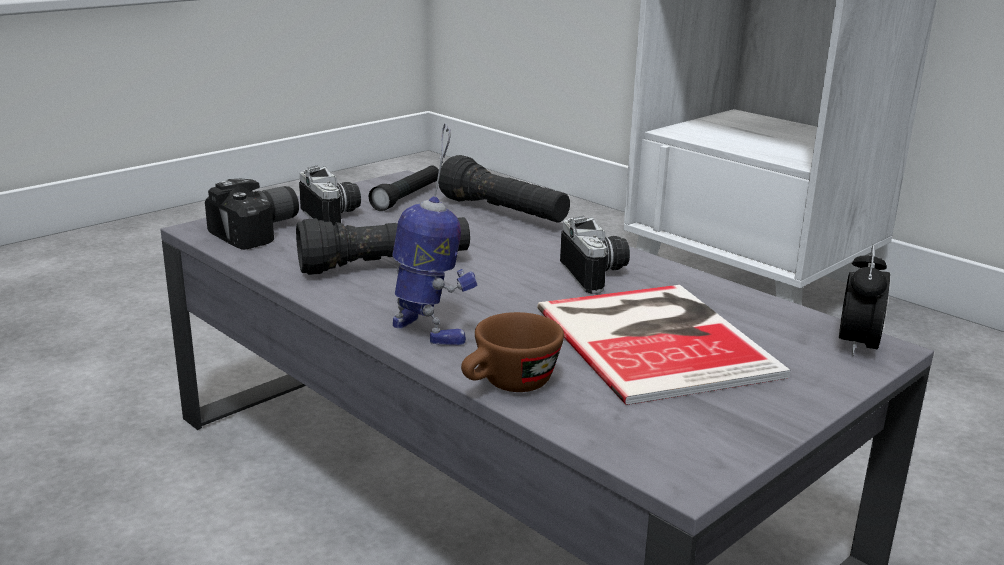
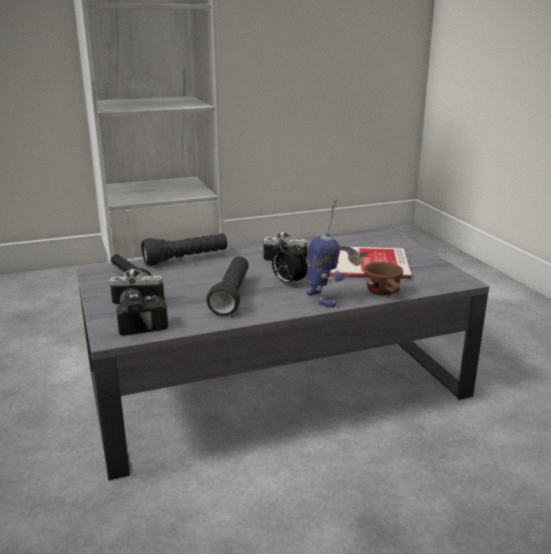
camera: 65 degrees left, 0 degrees up
(429, 331) = (322, 299): toy robot -> toy robot turned 90 degrees clockwise
(856, 345) = (384, 237): alarm clock -> alarm clock (288, 282)

